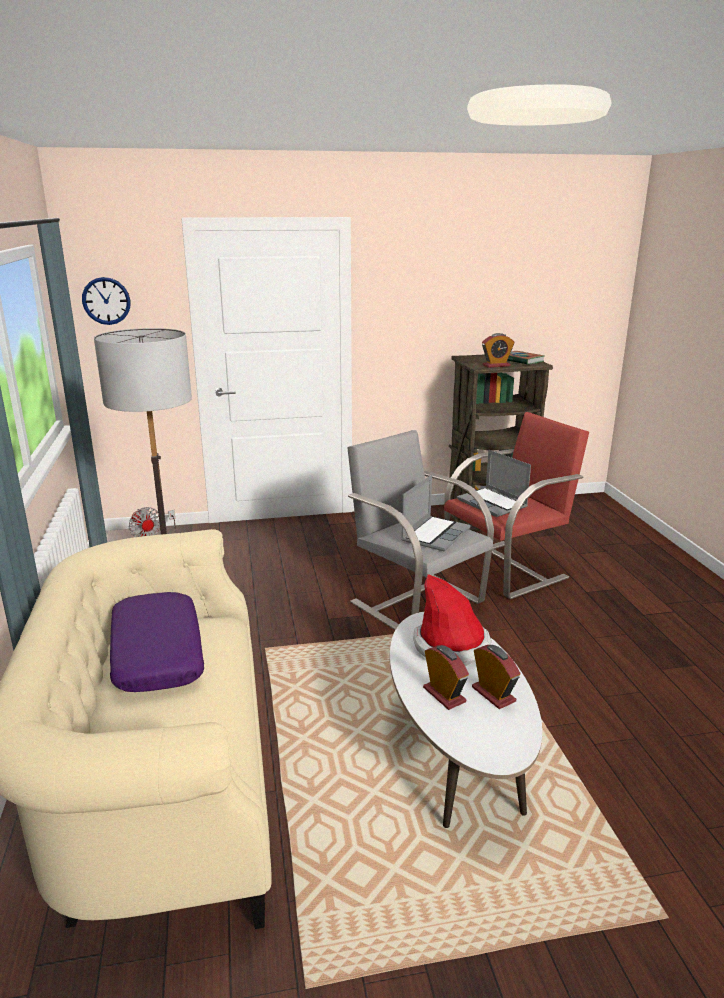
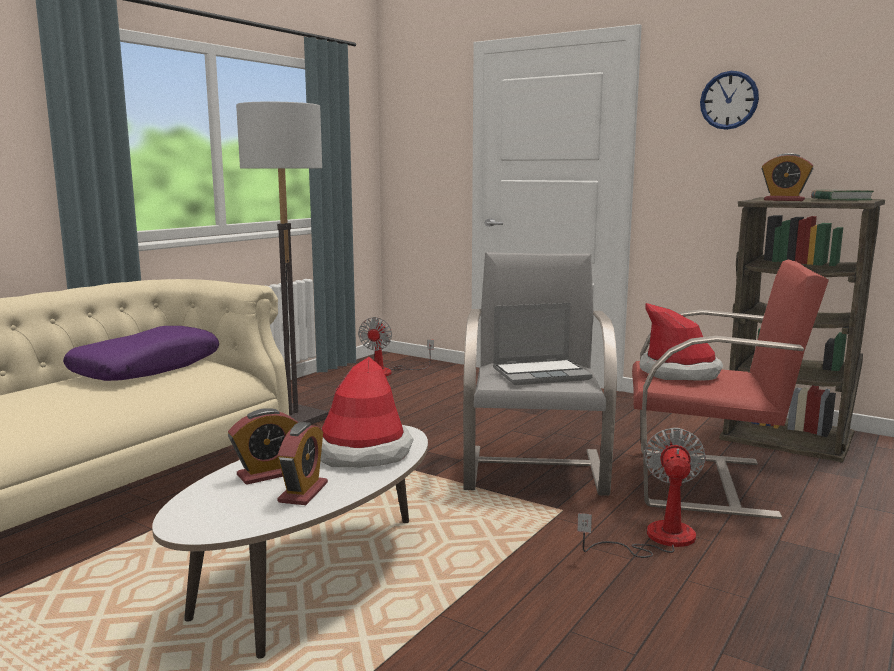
camera: 45 degrees right, 10 degrees down
(106, 301) = (408, 126): wall clock -> wall clock (729, 100)
(444, 695) = (266, 474): alarm clock -> alarm clock turned 45 degrees clockwise
(493, 503) = (679, 372): laptop -> hat
(546, 619) = (656, 539): none -> fan

